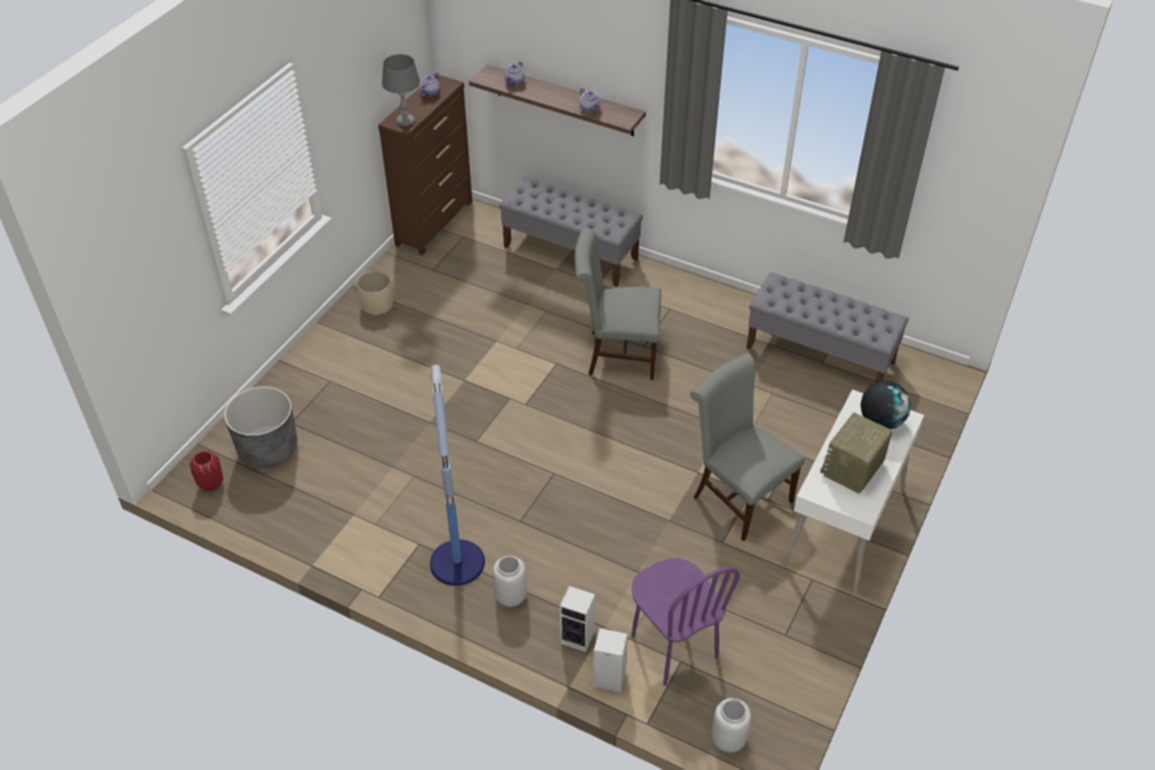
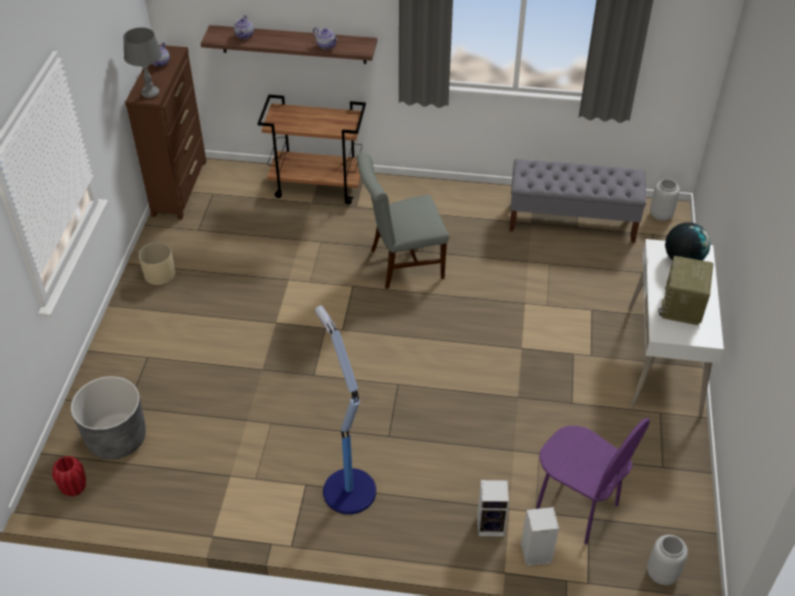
camera: 20 degrees left, 0 degrees up
(511, 597) = (413, 507): grey vase -> grey vase (661, 215)
(571, 253) = (318, 185): grey bench -> brown cart
(737, 496) = (564, 359): grey chair -> none

